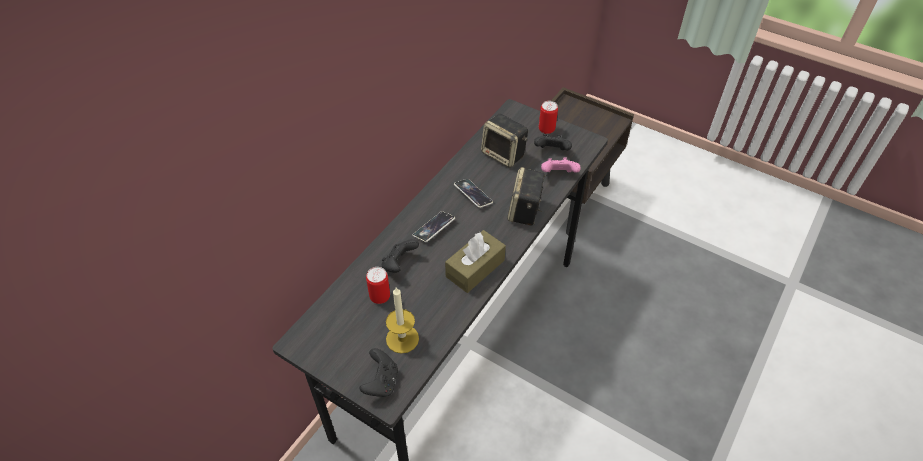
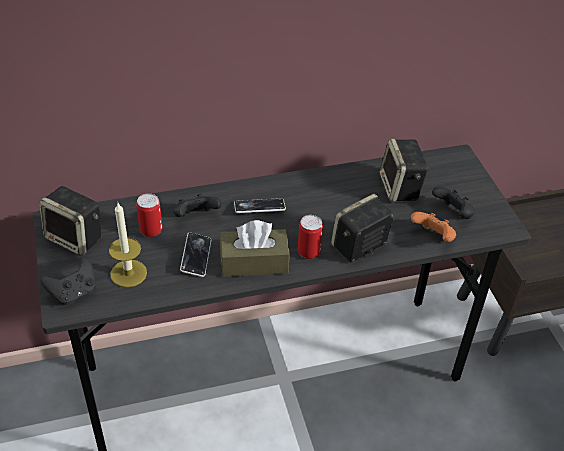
camera: 40 degrees right, 5 degrees down
(332, 343) = (76, 238): none -> speaker
(473, 195) = (328, 204): phone -> phone (196, 257)
(546, 129) = (472, 192): can -> can (309, 252)
(558, 175) = (433, 237): pink game controller -> orange game controller

